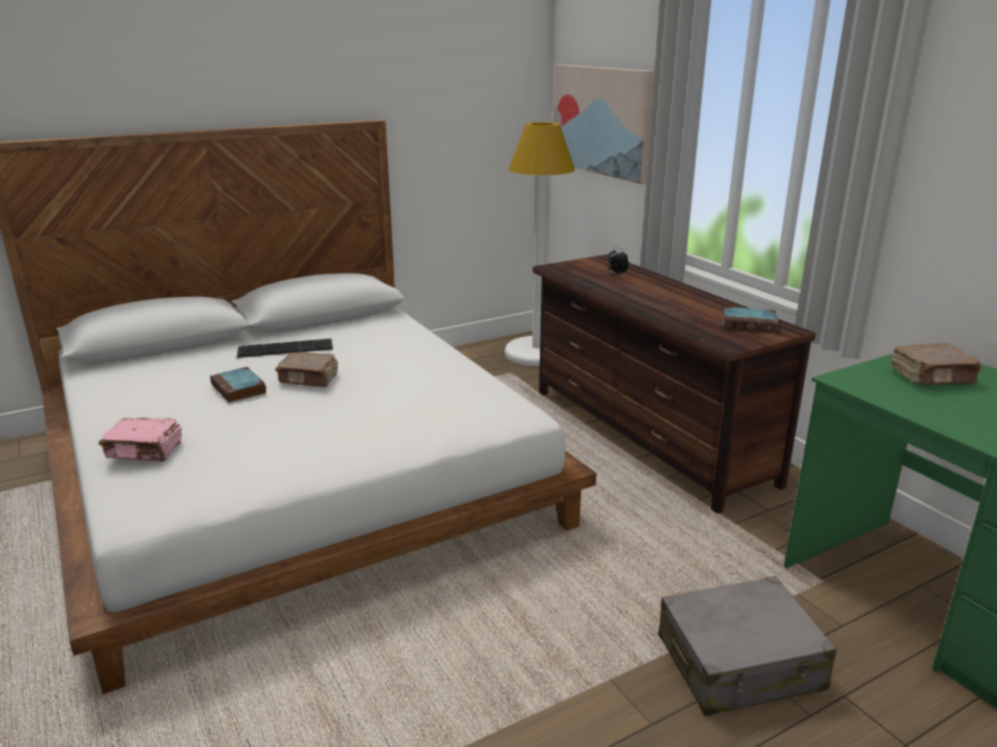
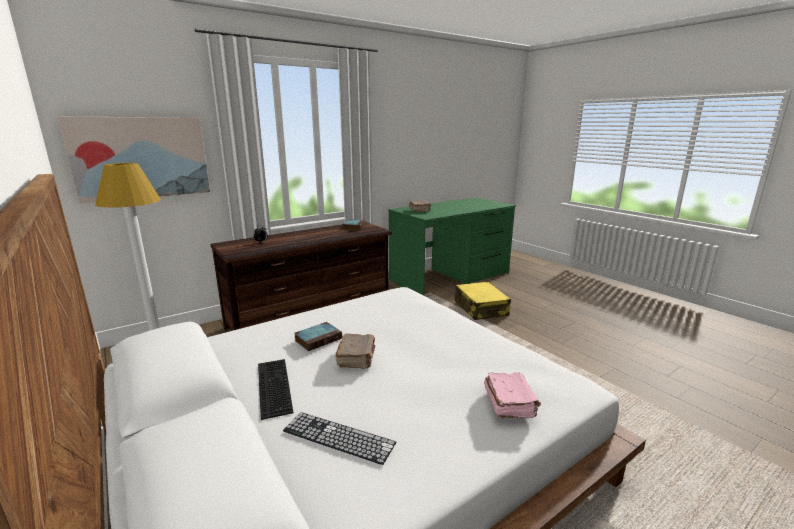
camera: 95 degrees left, 5 degrees down
(185, 373) = (338, 437): none -> keyboard
(239, 389) = (380, 387): book -> book (319, 339)
(740, 663) = (480, 308): grey suitcase -> yellow suitcase

